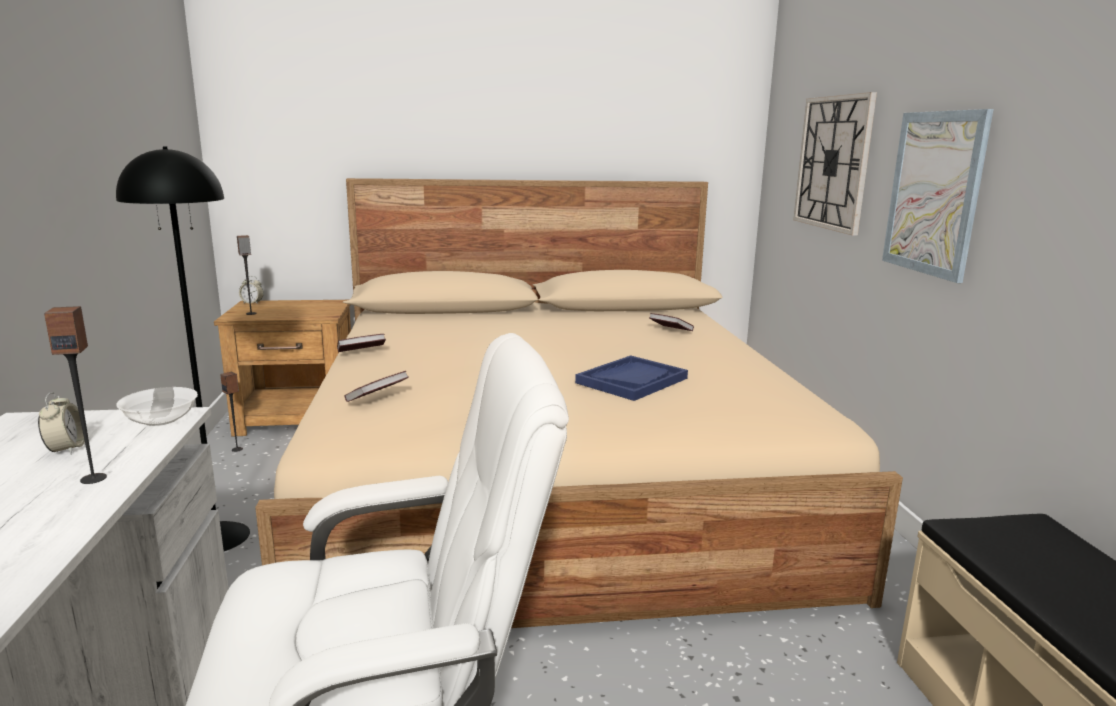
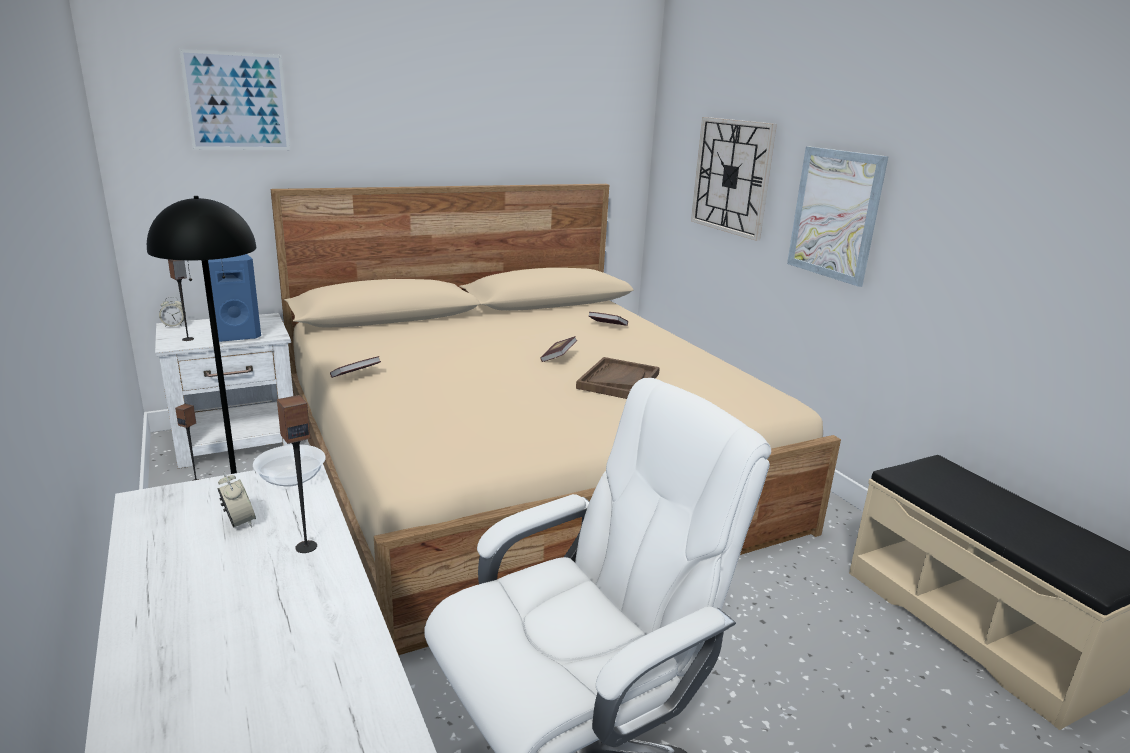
camera: 20 degrees left, 5 degrees up
(294, 314) = (237, 336): none -> blue speaker
(298, 419) = (238, 440): brown nightstand -> white nightstand
(321, 96) = (237, 101): none -> picture
(377, 398) = (426, 425): book -> book (558, 357)
(632, 380) = (618, 381): blue tray -> brown tray

